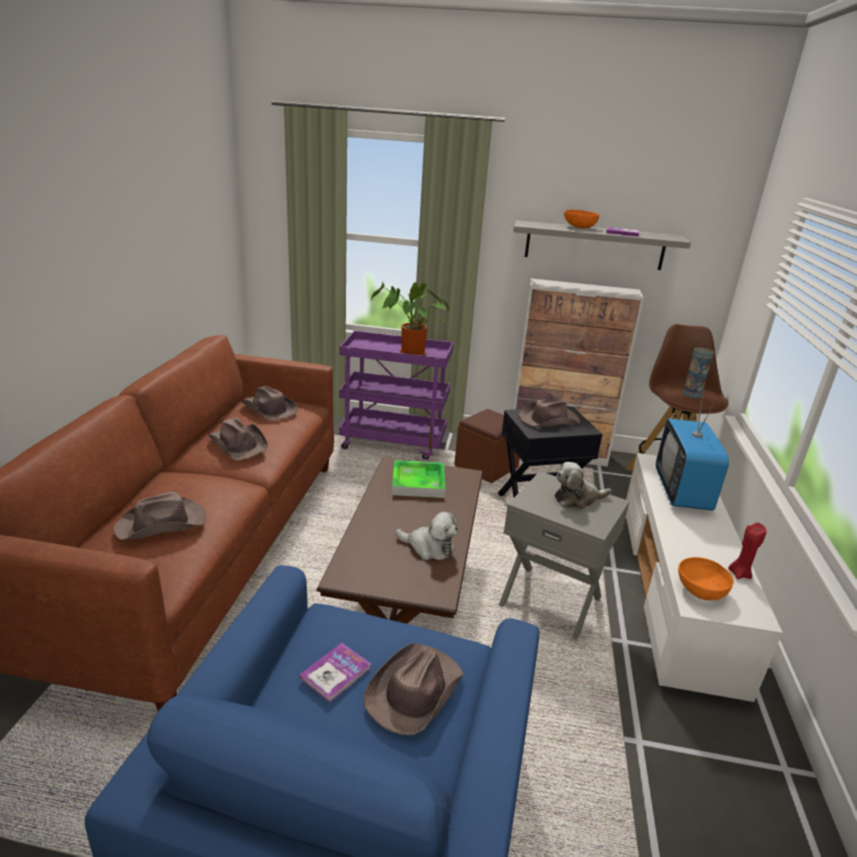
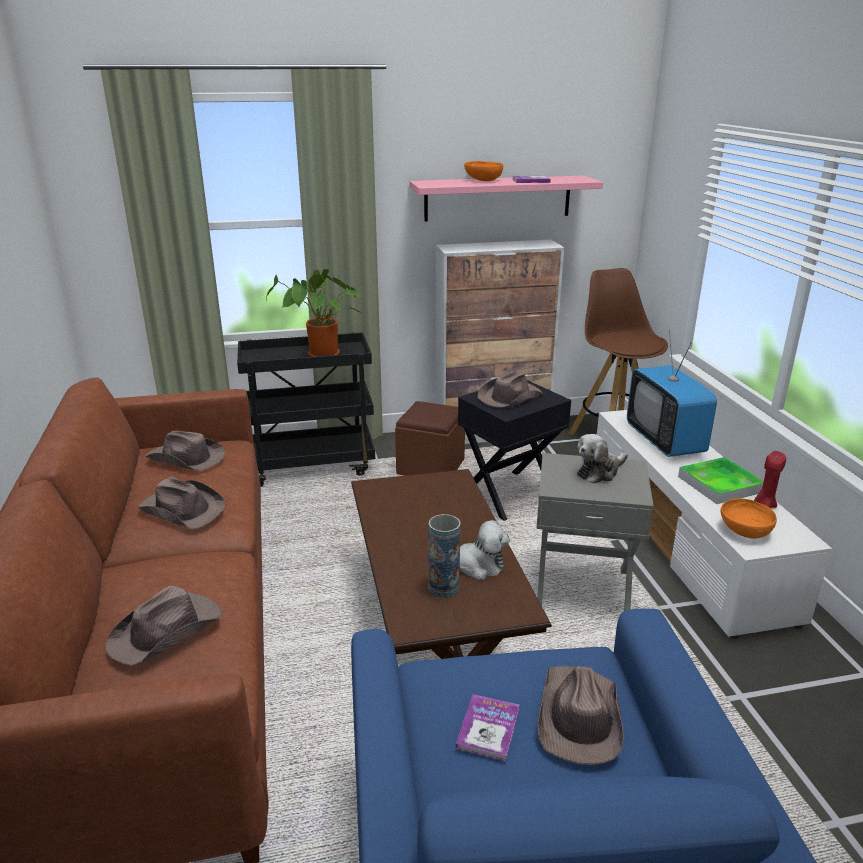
camera: 20 degrees left, 0 degrees up
(394, 443) = (313, 465): purple cart -> black cart
(418, 482) = (412, 499): tray -> tray (719, 484)
(594, 245) = (498, 198): grey shelf -> pink shelf
(692, 394) = (631, 340): vase -> vase (443, 588)

